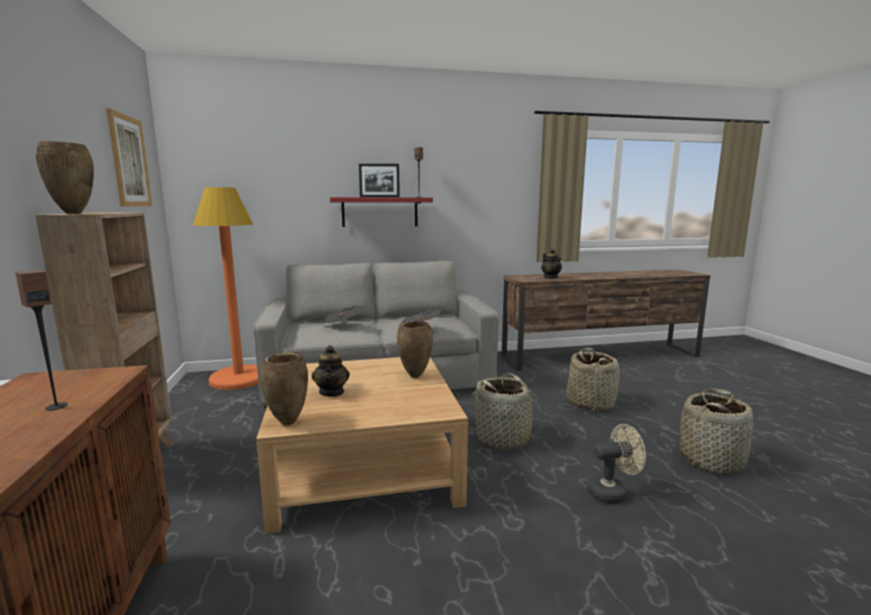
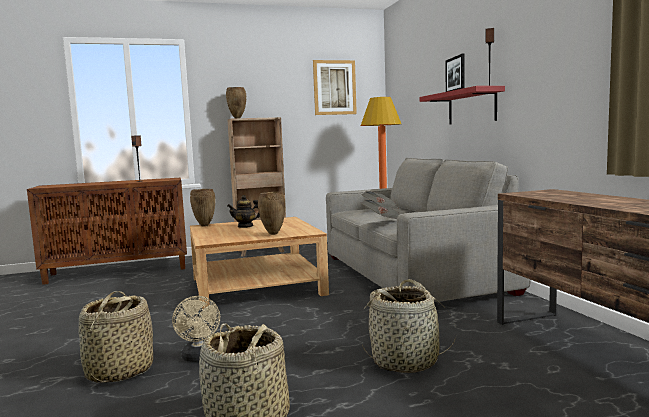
camera: 85 degrees right, 5 degrees down
(503, 439) = (297, 319): basket -> basket (119, 372)
(551, 277) = (564, 197): teapot -> none

